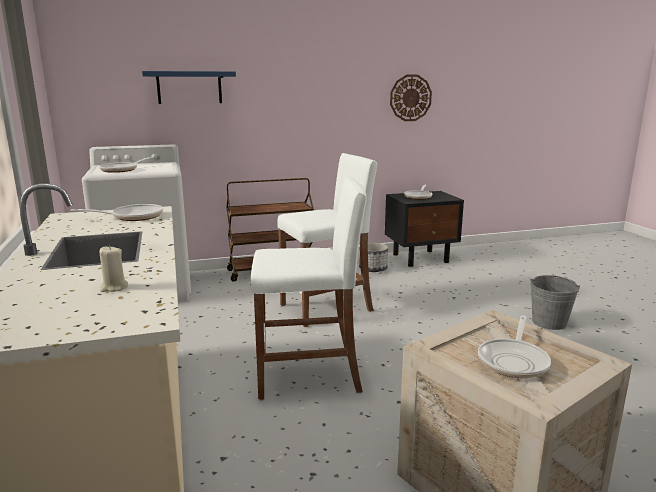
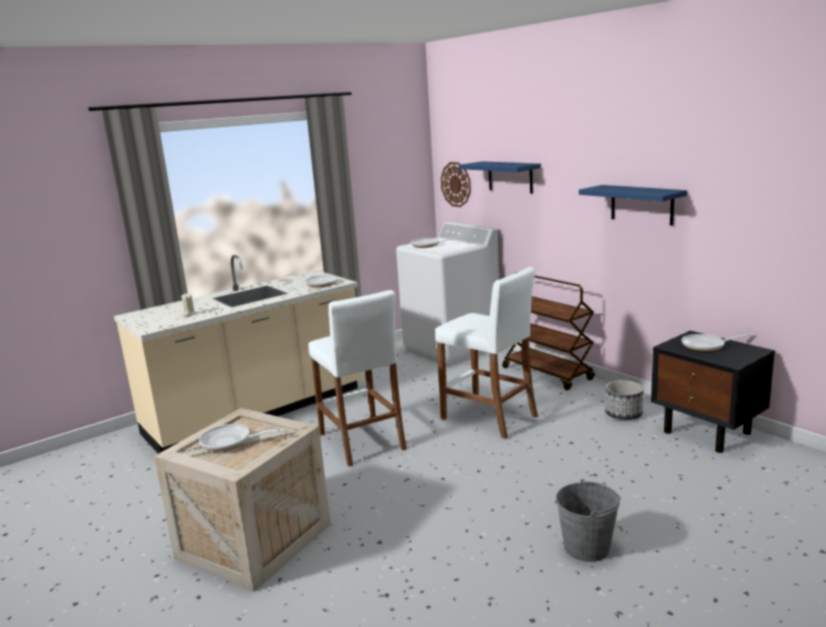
camera: 70 degrees right, 0 degrees up
(341, 103) = (641, 204): none -> blue shelf
(410, 98) = (733, 206): wall clock -> wall clock (456, 184)

